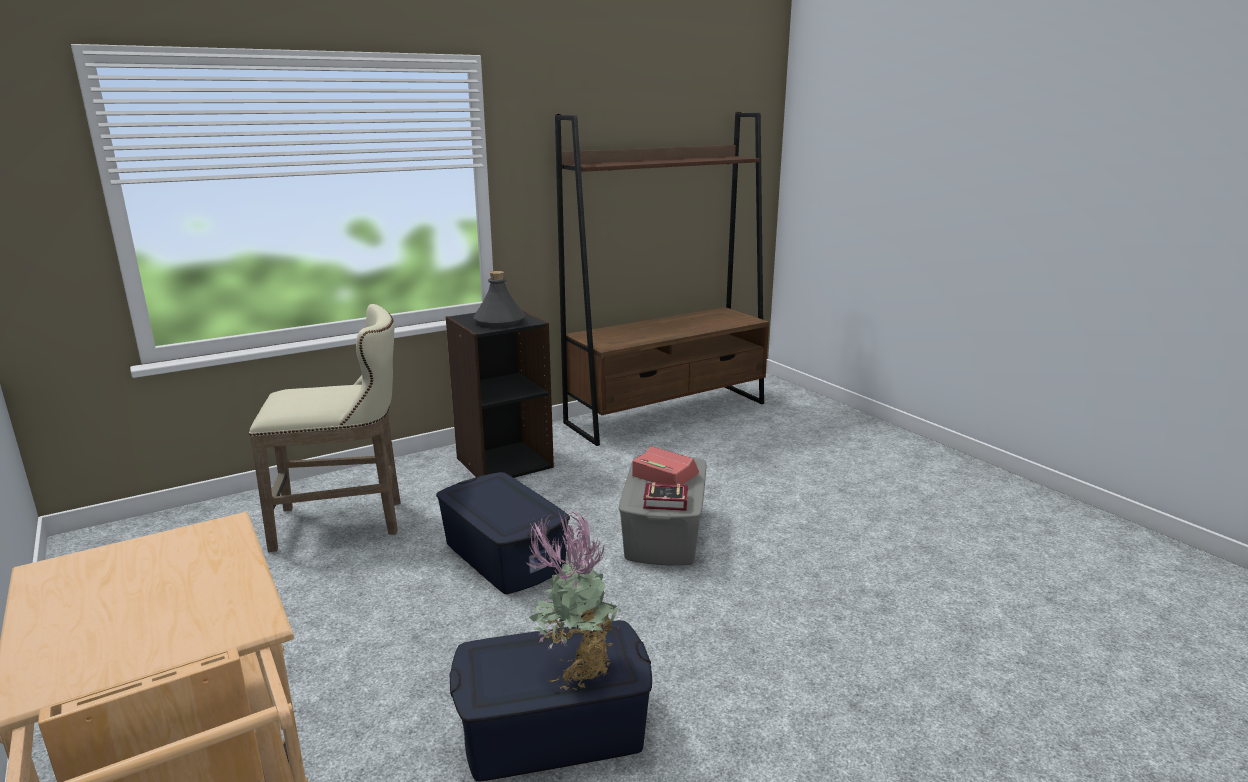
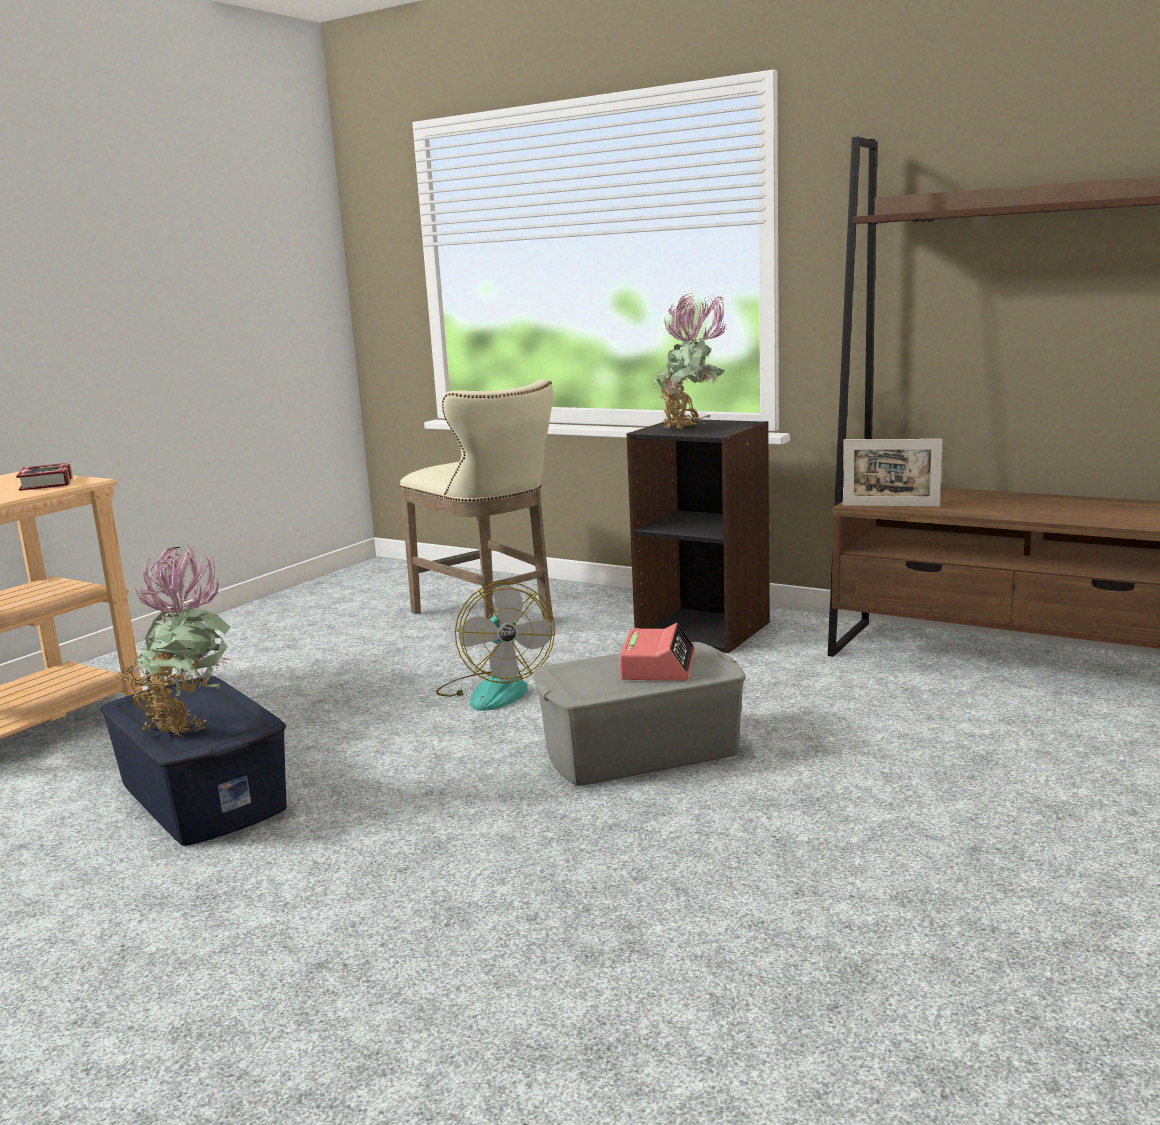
camera: 65 degrees right, 5 degrees down
(500, 321) = (691, 429): grey bottle -> potted plant
(504, 555) = (494, 690): blue storage box -> fan
(622, 344) = (890, 506): none -> picture frame
(667, 502) = (579, 684): book -> book (44, 484)

